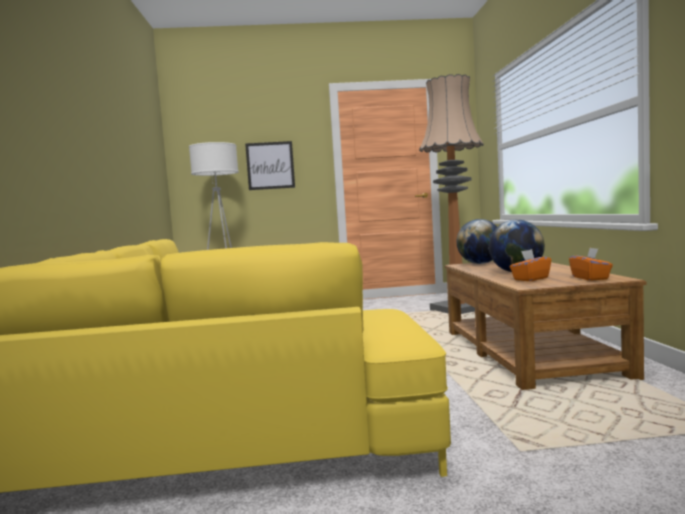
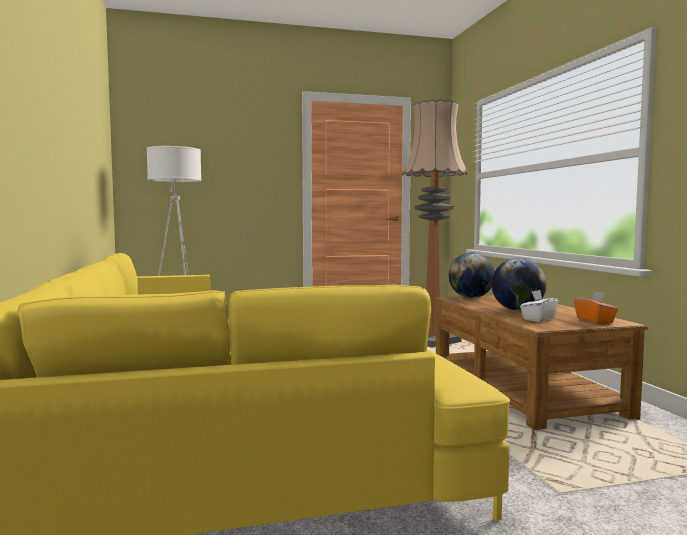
camera: 10 degrees left, 0 degrees up
(270, 165) = (233, 175): picture -> none
(530, 279) = (538, 319): orange tissue box -> white tissue box

